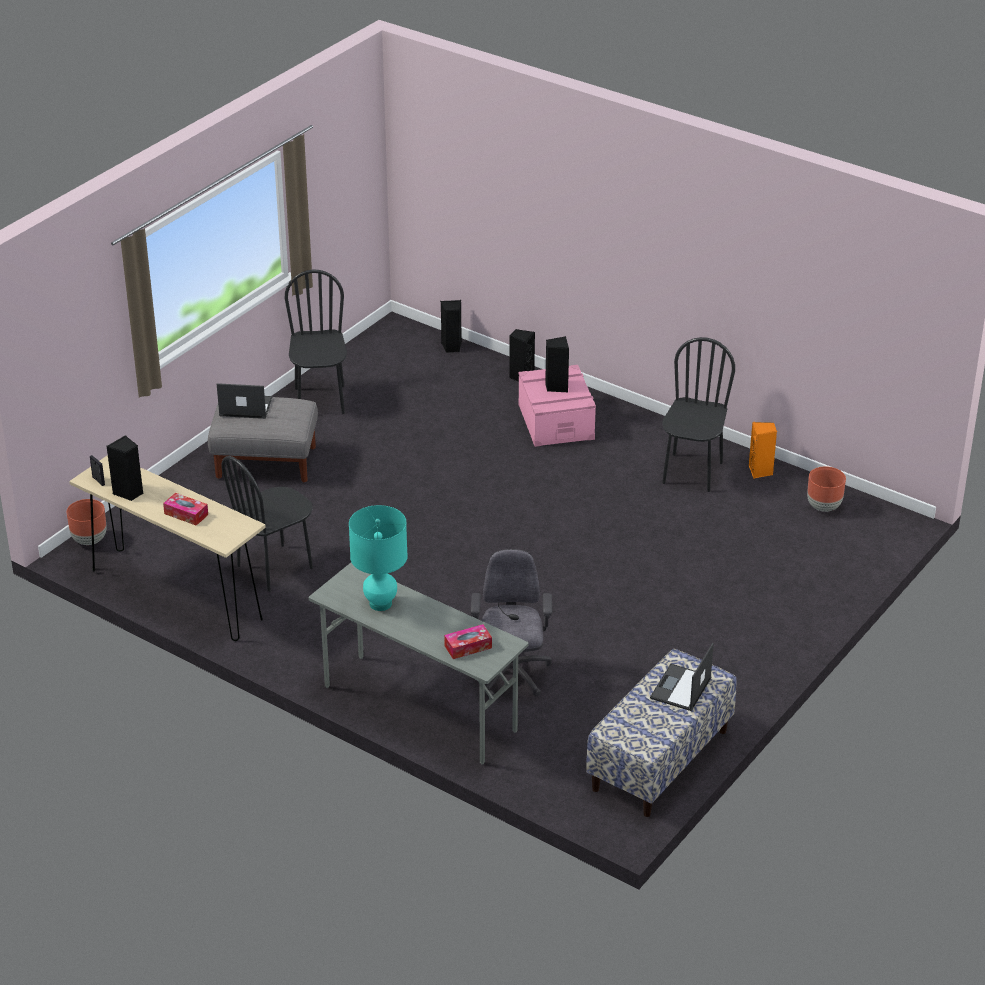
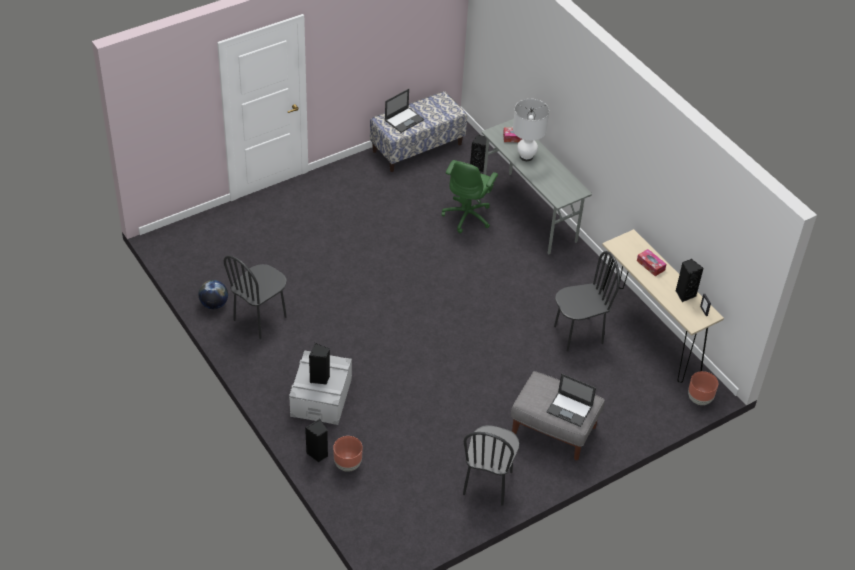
camera: 160 degrees left, 10 degrees up
(380, 604) = (552, 176): turquoise table lamp -> none
(435, 622) = (526, 156): none -> white table lamp
(451, 347) = (353, 510): black speaker -> black speaker (478, 166)
(510, 675) = (468, 216): grey office chair -> green office chair
(556, 421) = (321, 397): pink storage box -> grey storage box
(760, 471) = (214, 304): orange speaker -> globe
(824, 507) = (198, 264): brown planter -> brown planter (347, 464)

